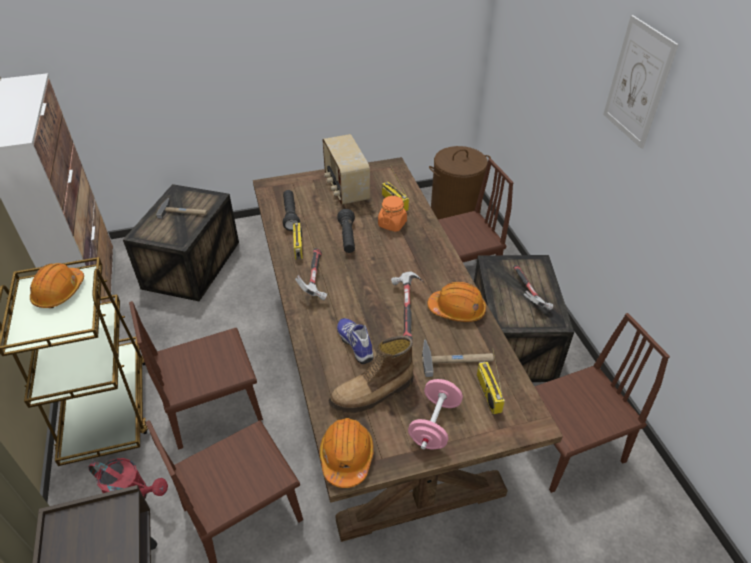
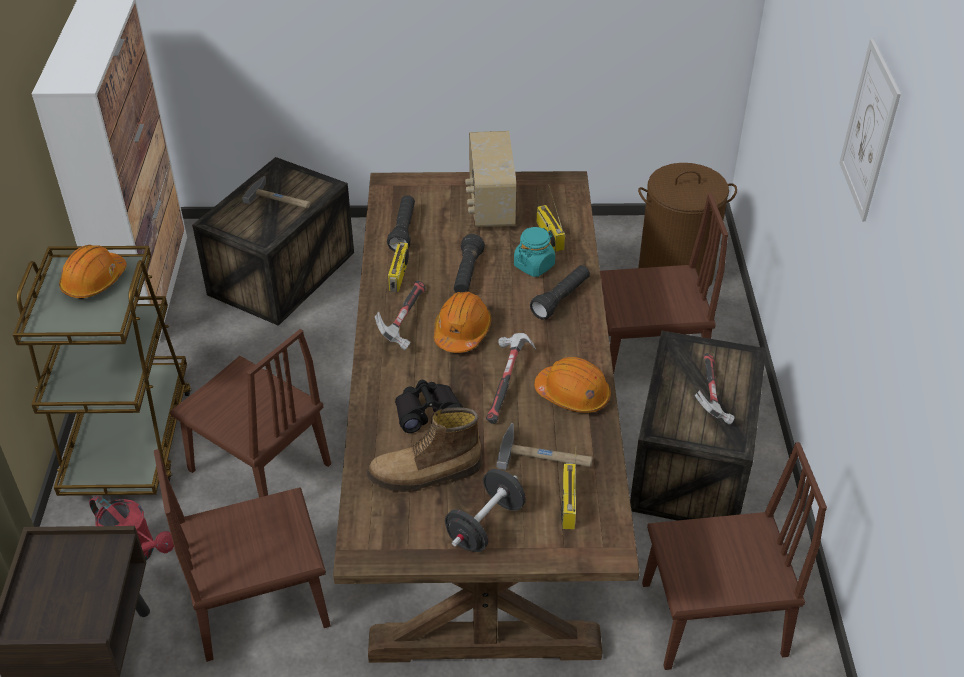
camera: 15 degrees right, 0 degrees up
(213, 407) = (259, 467): brown chair -> brown chair turned 135 degrees counterclockwise
(346, 456) = (367, 537): orange hard hat -> orange hard hat (462, 332)
(356, 344) = (427, 412): shoe -> black binoculars
(392, 224) = (534, 265): orange jar -> turquoise jar
(420, 244) = (561, 299): none -> black flashlight
(434, 424) = (485, 525): pink dumbbell -> black dumbbell

